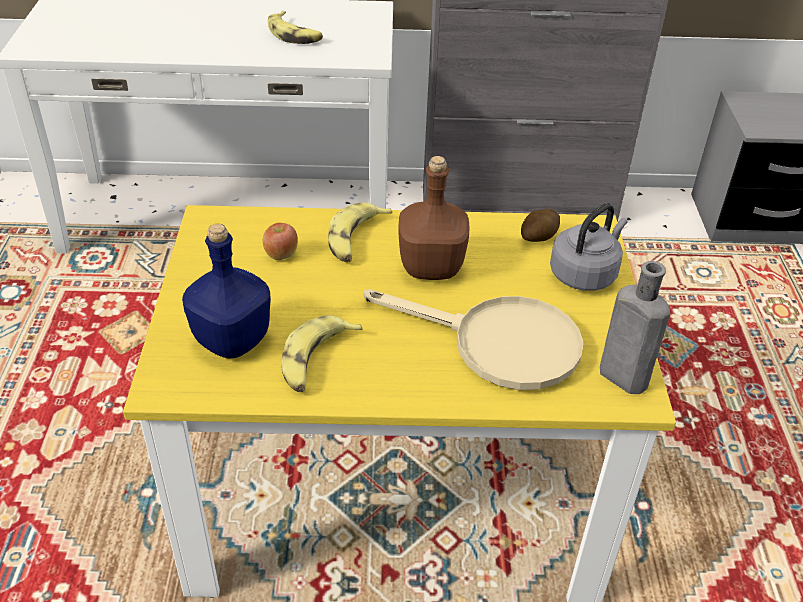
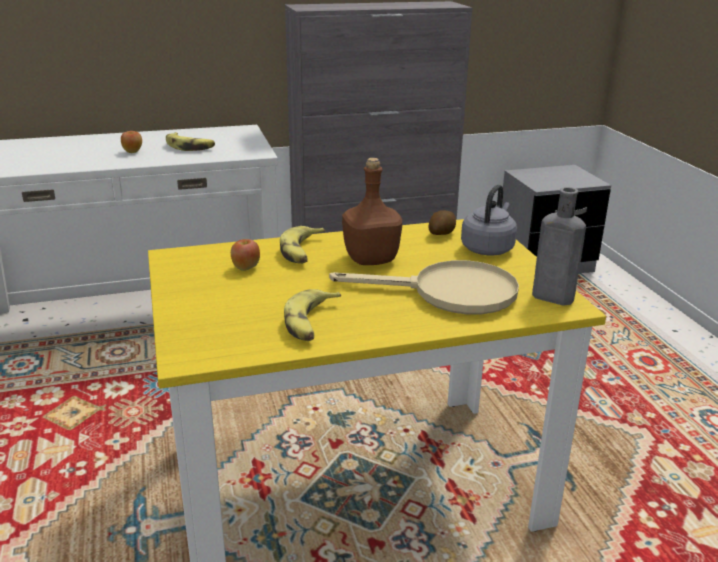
camera: 15 degrees left, 15 degrees down
(226, 35) = (133, 152): none -> apple
(233, 339) = (233, 320): blue bottle -> none

